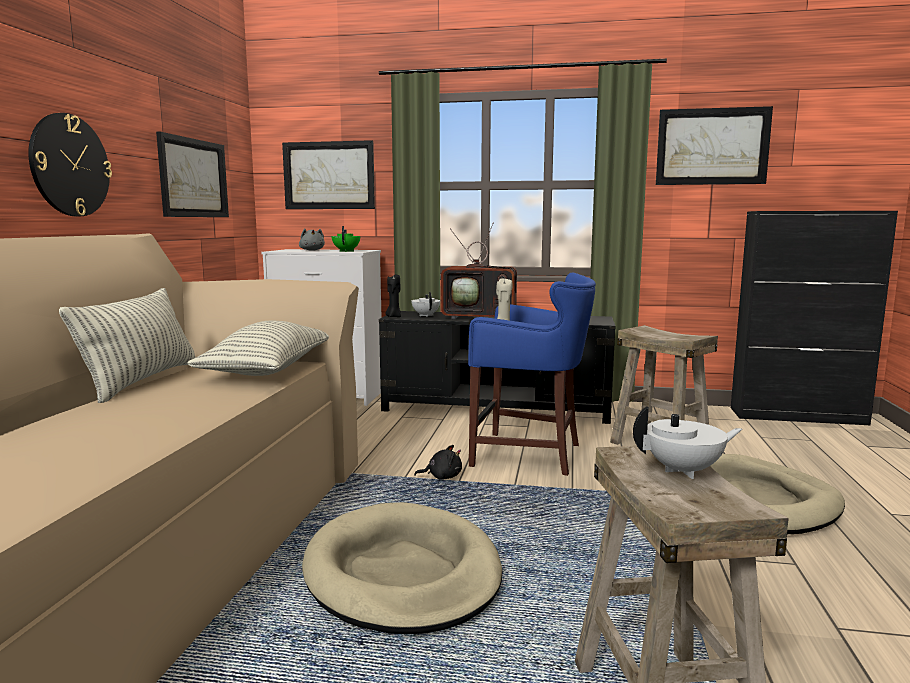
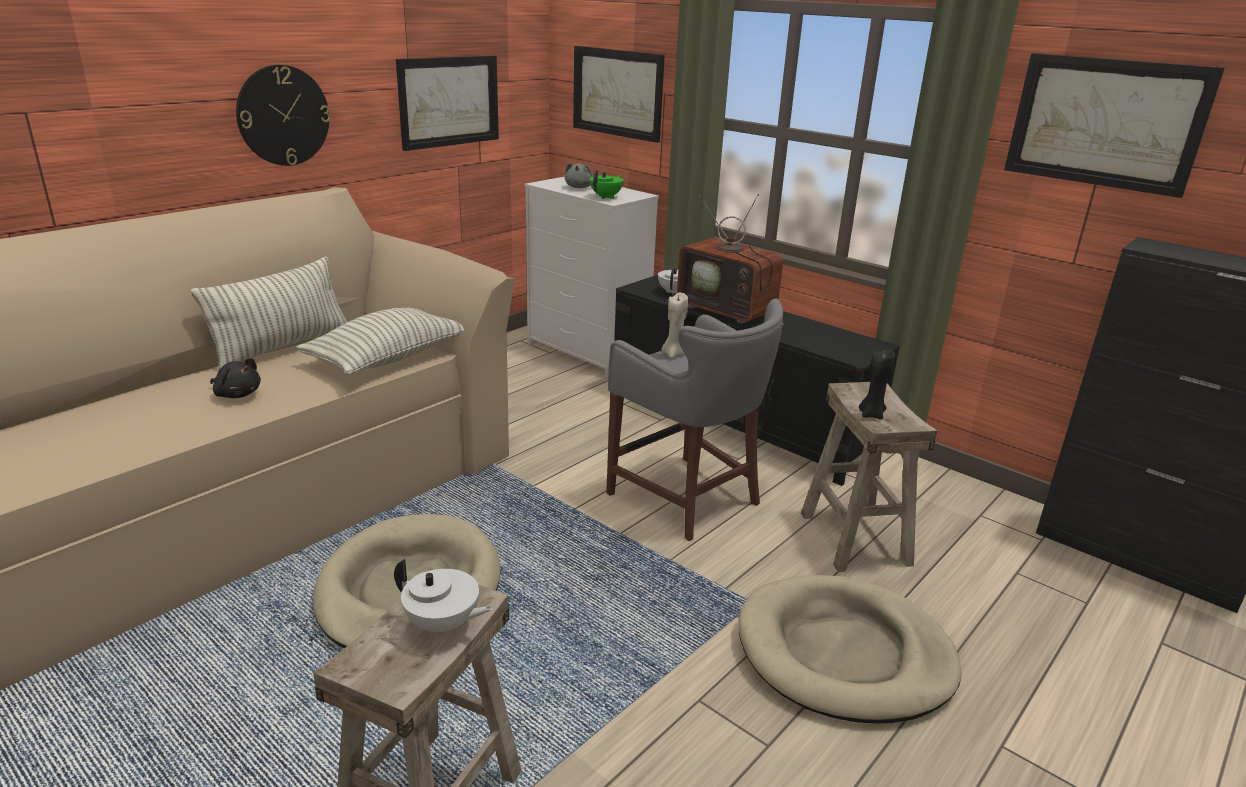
camera: 30 degrees right, 15 degrees up
(393, 316) = (636, 287): black candle -> black candle (871, 414)
(442, 477) = (565, 498): black plush toy -> black plush toy (237, 394)
(530, 454) = (688, 499): blue stool -> grey stool

